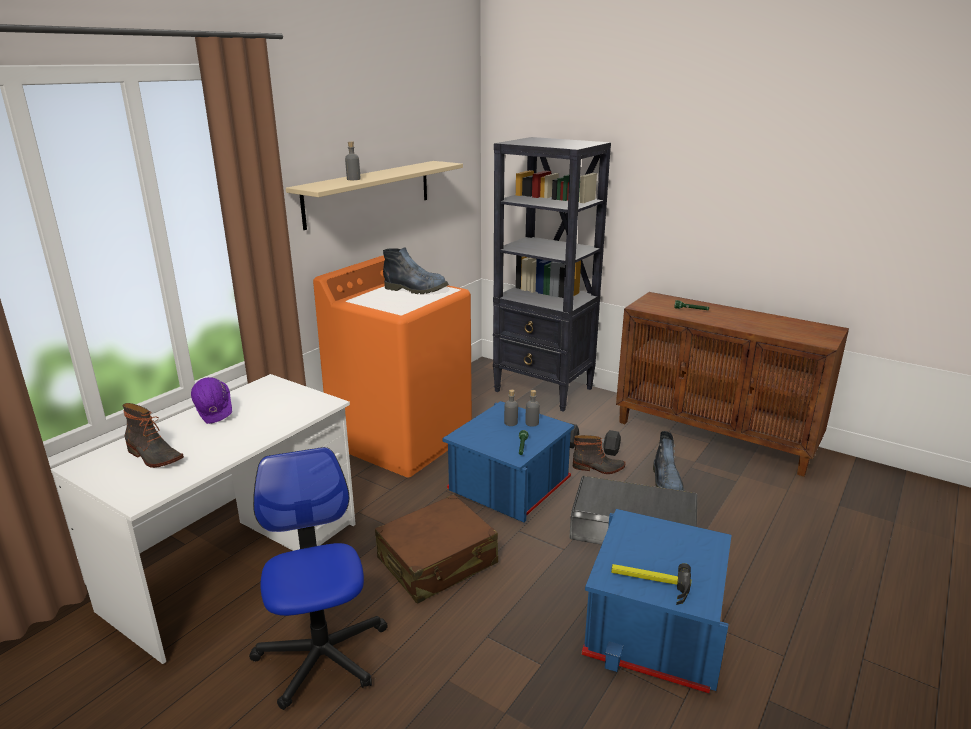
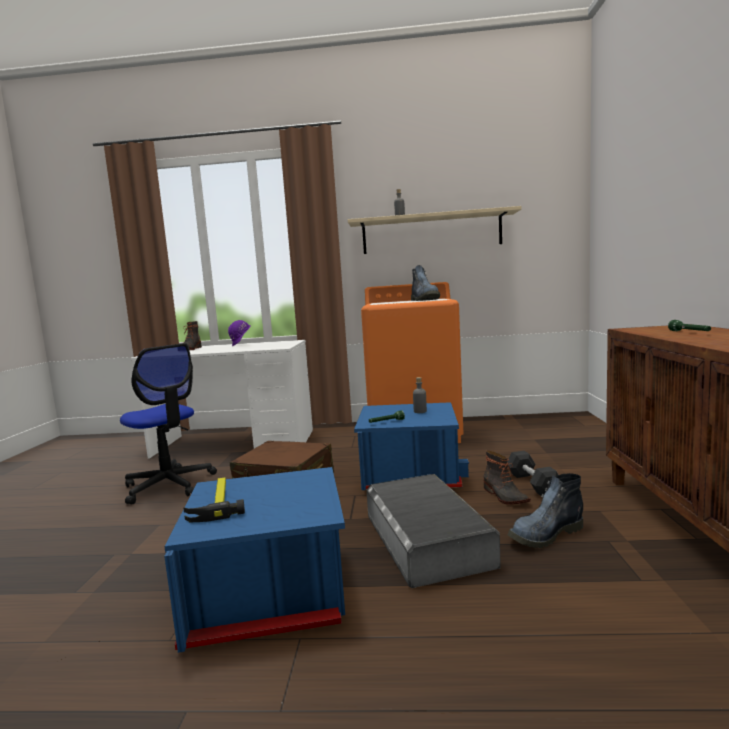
camera: 60 degrees right, 15 degrees down
(322, 655) = (169, 485): office chair -> office chair turned 90 degrees clockwise
(532, 423) = (432, 415): grey bottle -> none
(544, 390) = (590, 441): black bookcase -> none

